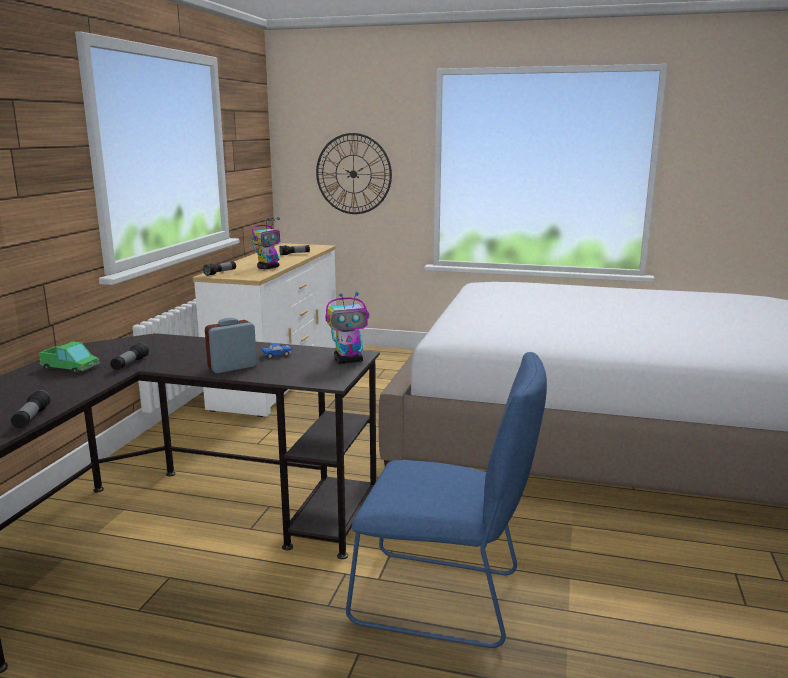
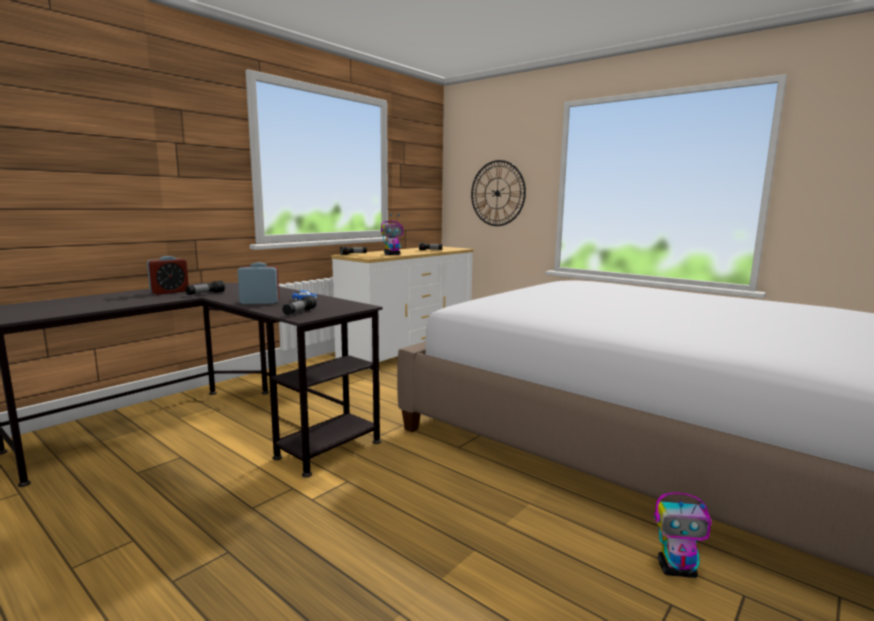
camera: 25 degrees right, 5 degrees down
(31, 418) = (86, 310): flashlight -> flashlight (299, 312)
(70, 368) = (169, 292): toy truck -> alarm clock
(349, 361) = (345, 308): toy robot -> toy robot (677, 570)
(445, 599) = (343, 532): blue chair -> none

